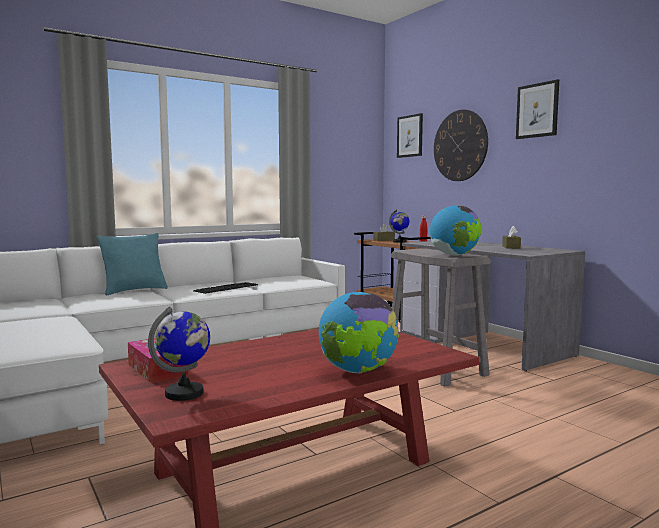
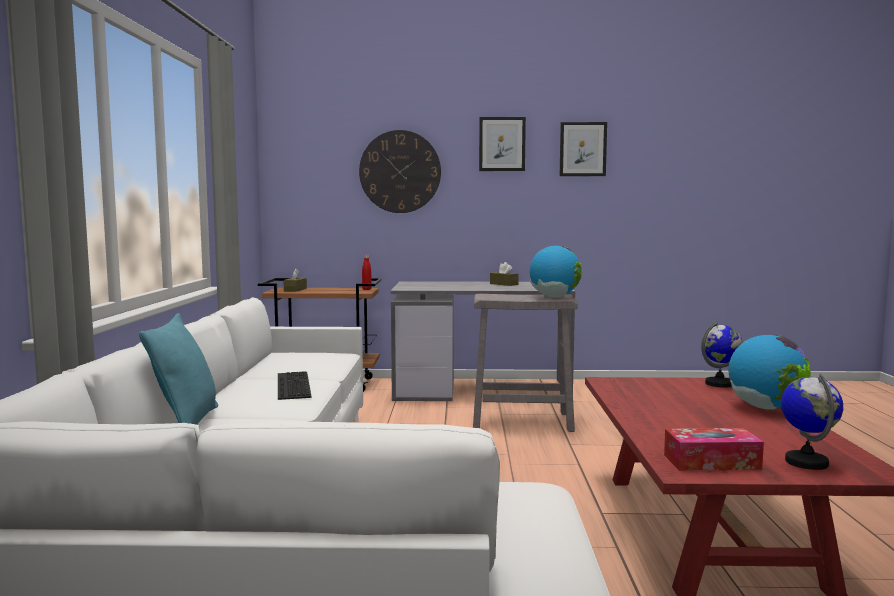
camera: 55 degrees left, 0 degrees up
(399, 242) = (329, 290): globe -> globe (719, 384)
(410, 136) = (313, 152): picture -> picture (582, 149)

